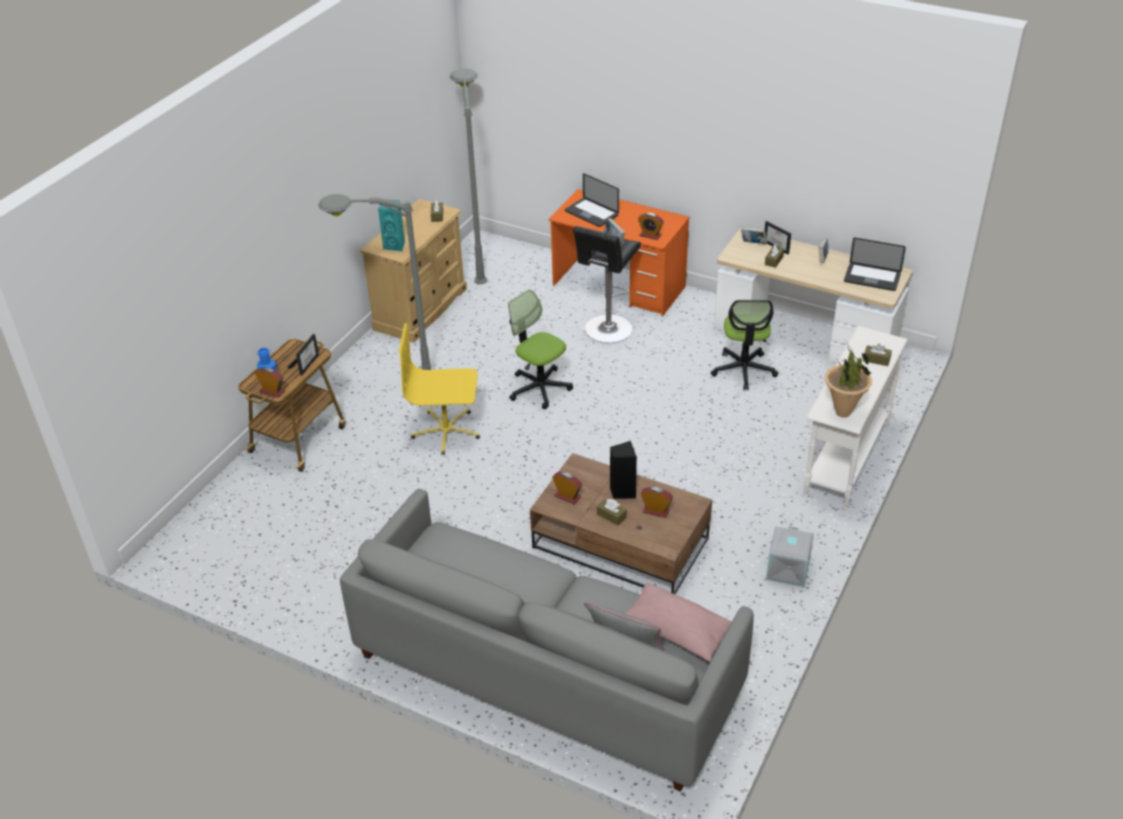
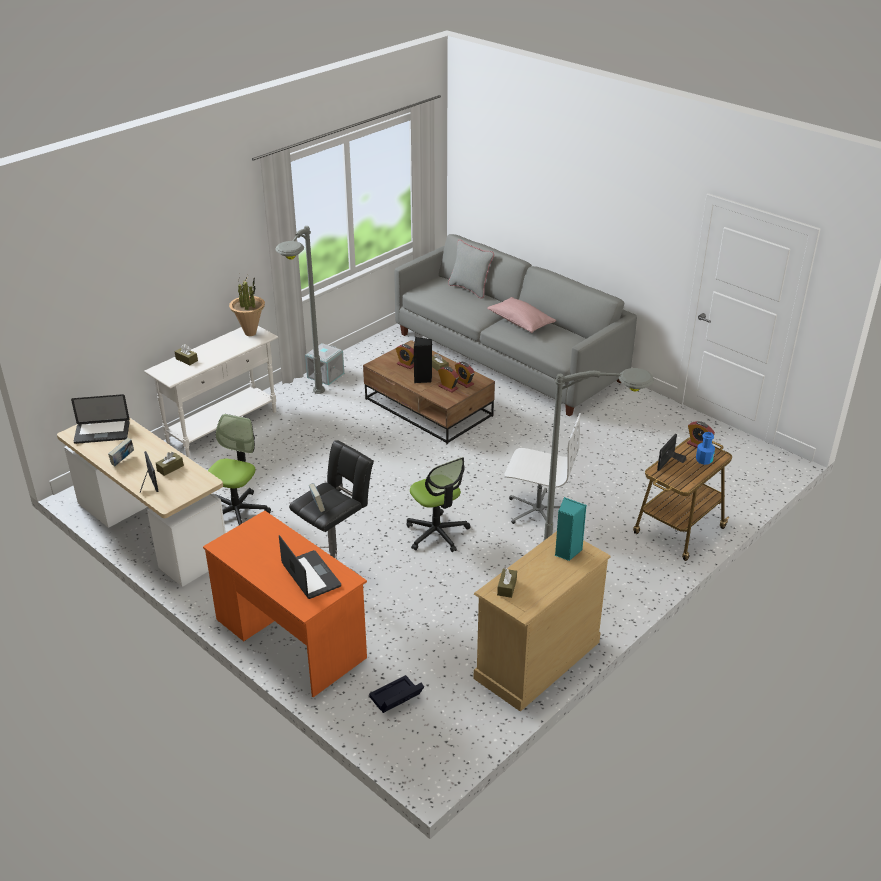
camera: 165 degrees left, 5 degrees down
(446, 431) = (537, 510): yellow office chair -> white office chair
(478, 258) = (443, 731): grey floor lamp -> grey floor lamp (308, 411)
(519, 268) = (395, 699): none -> black storage box
(650, 235) = (266, 529): alarm clock -> alarm clock (448, 387)
(676, 631) = (436, 292): pink pillow -> pink pillow (521, 323)
(753, 244) = (171, 491): book -> none
(872, 278) = (102, 433): laptop -> laptop turned 135 degrees clockwise

